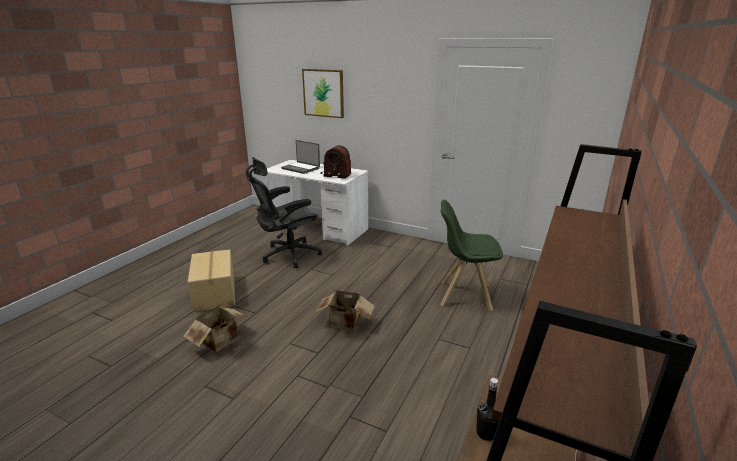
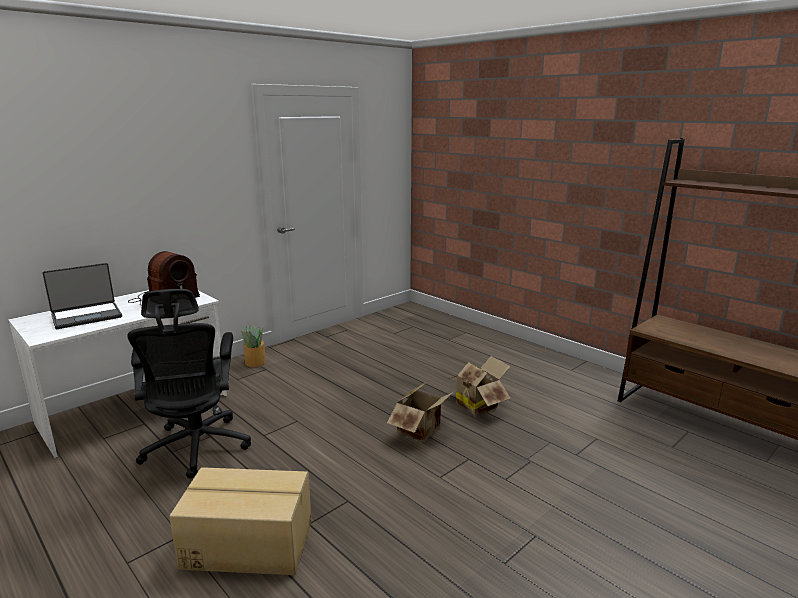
camera: 70 degrees left, 5 degrees down
(222, 342) = (406, 541): cardboard box -> cardboard box (478, 405)
(323, 93) = (71, 176): picture -> none
(395, 241) = (255, 362): none -> potted plant
(464, 296) = (411, 355): green chair -> none
(486, 433) = (693, 343): black bottle -> none

